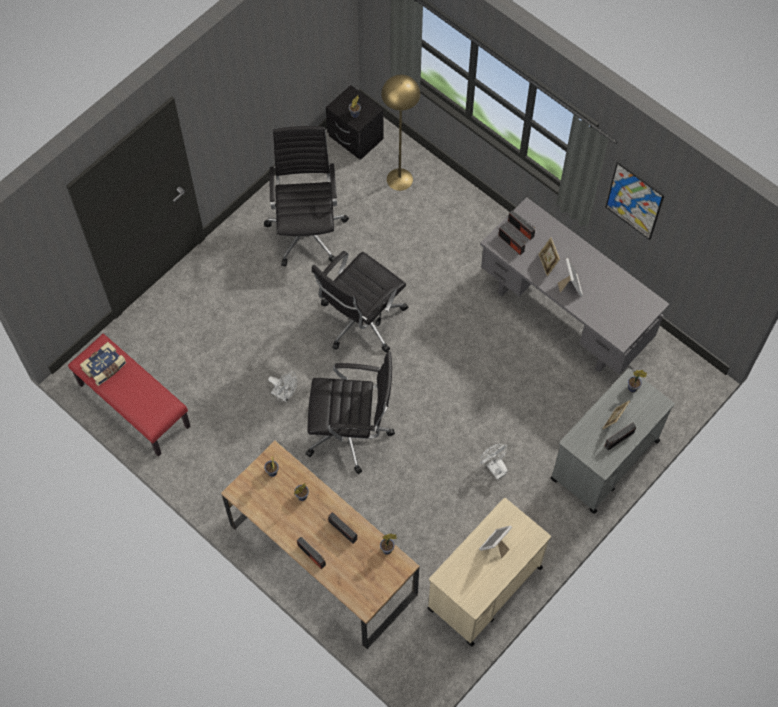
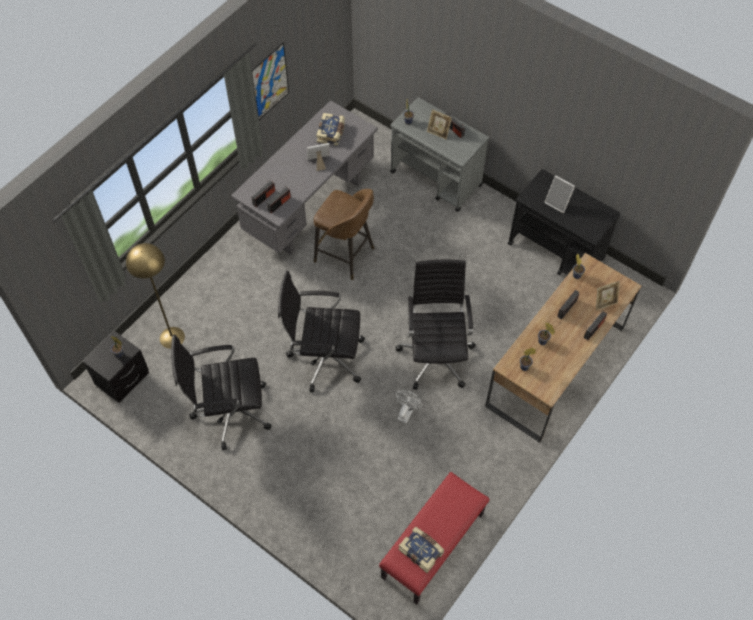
camera: 95 degrees left, 5 degrees down
(360, 320) = (324, 357): black office chair -> black office chair turned 150 degrees clockwise
(484, 588) = (556, 251): beige cart -> black cart
(492, 349) = (346, 256): none -> brown stool
(493, 467) = (453, 250): white fan -> none
(547, 264) = (298, 178): picture frame -> picture frame (604, 303)
(615, 302) = (331, 133): none -> book

